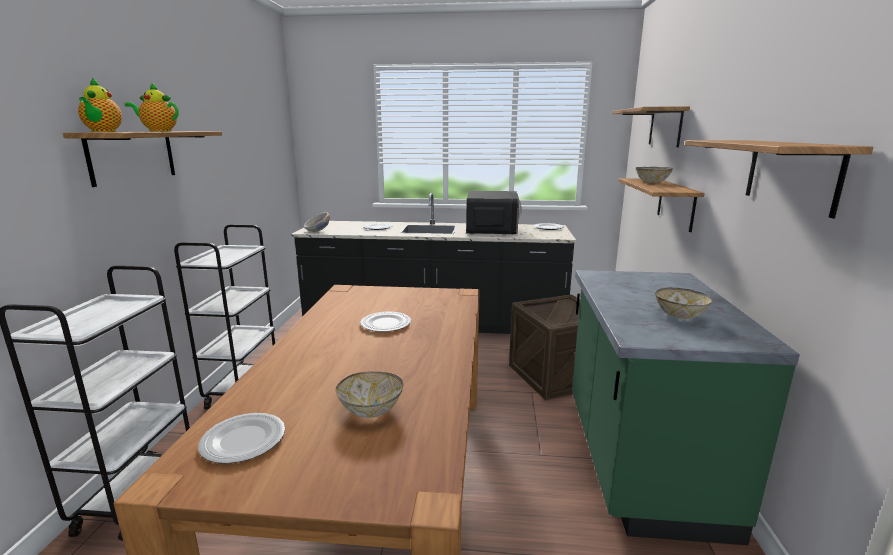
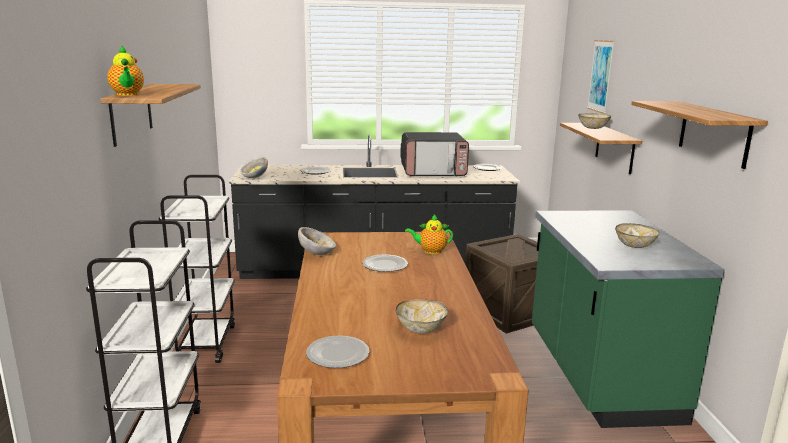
camera: 10 degrees left, 0 degrees up
(158, 131) = (160, 90): teapot -> teapot (430, 251)
(325, 307) = (317, 253): none -> bowl
(491, 230) = (433, 172): microwave -> microwave turned 90 degrees clockwise
(665, 127) = (600, 76): shelf -> picture

